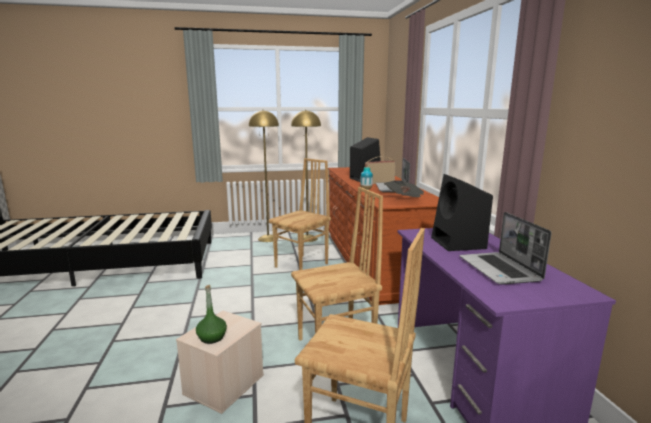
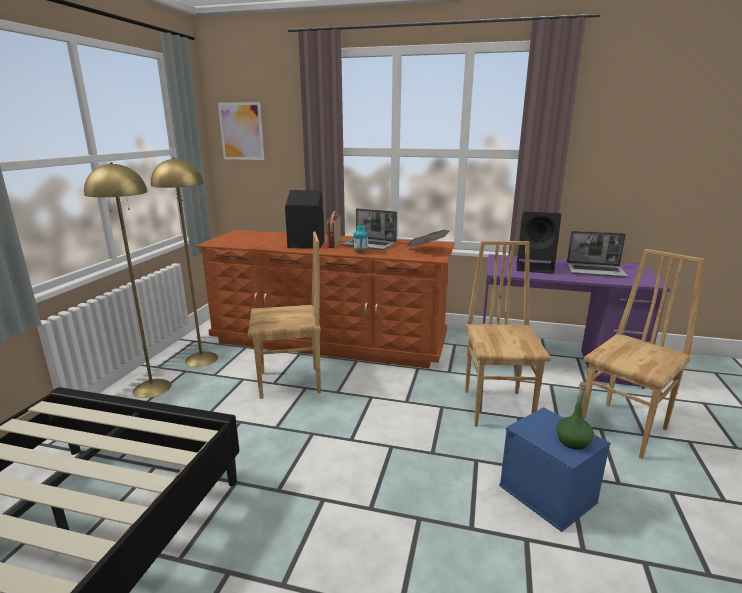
camera: 65 degrees left, 5 degrees up
(224, 385) = (549, 494): beige storage box -> blue storage box
(302, 265) = (290, 383): brown chair -> brown chair turned 105 degrees clockwise
(394, 96) = (241, 131): none -> picture

